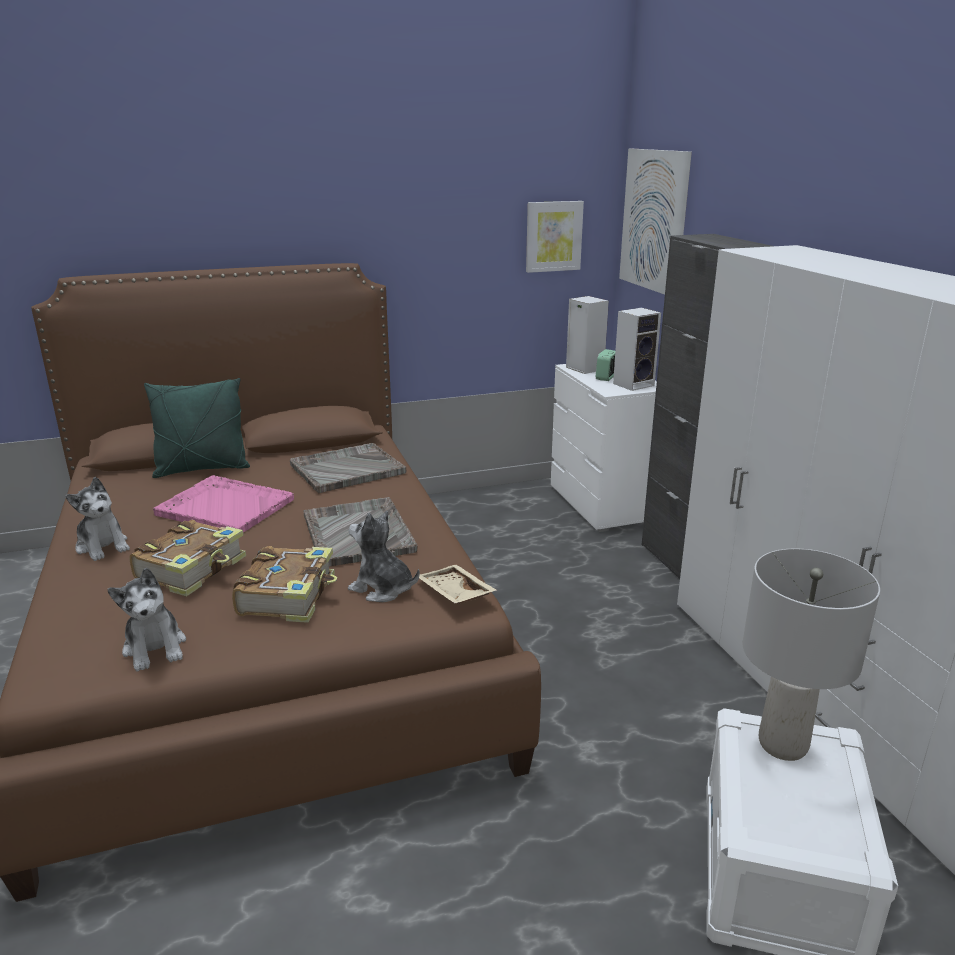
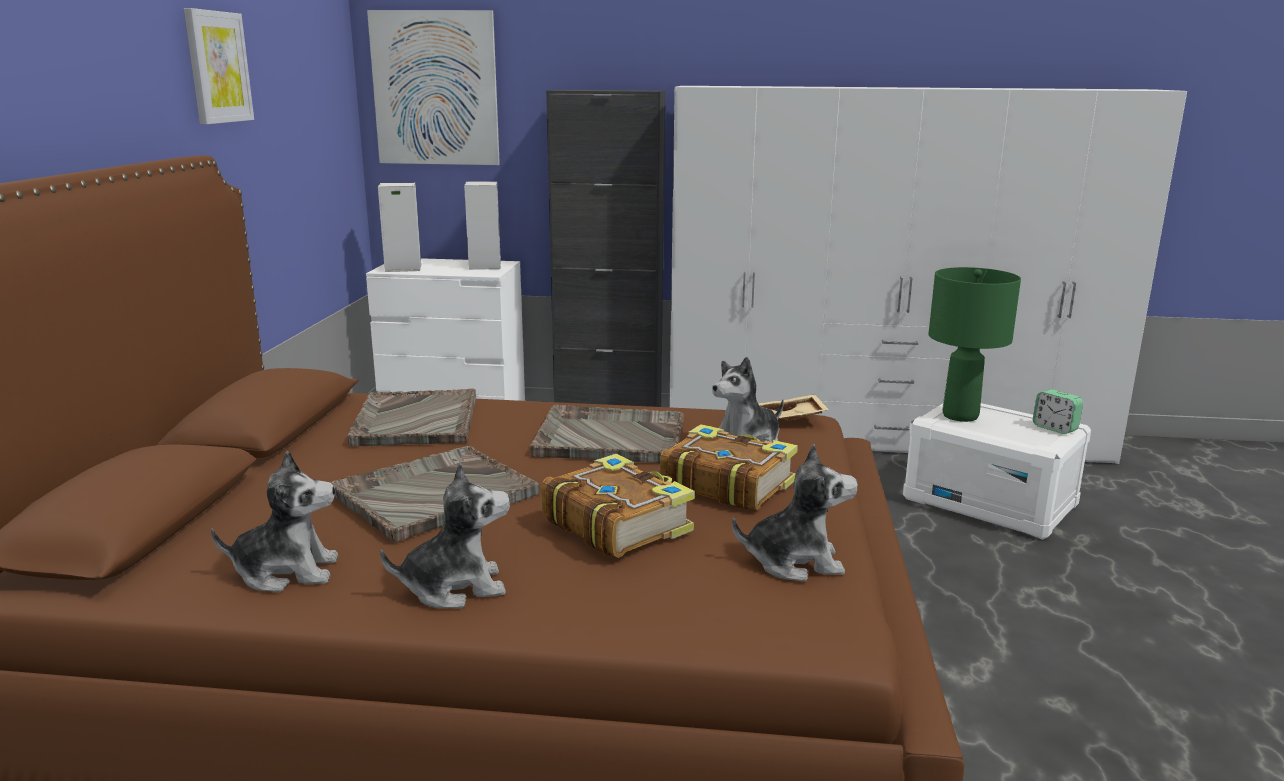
camera: 65 degrees left, 5 degrees down
(117, 502) = (287, 572): none -> plush toy
(202, 469) = (254, 500): green pillow -> none
(224, 507) = (433, 495): pink tray -> grey tray
(553, 236) = (324, 115): picture -> picture (217, 67)
(606, 377) = (447, 268): alarm clock -> alarm clock (1055, 428)
(783, 745) = (961, 416): grey table lamp -> green table lamp

